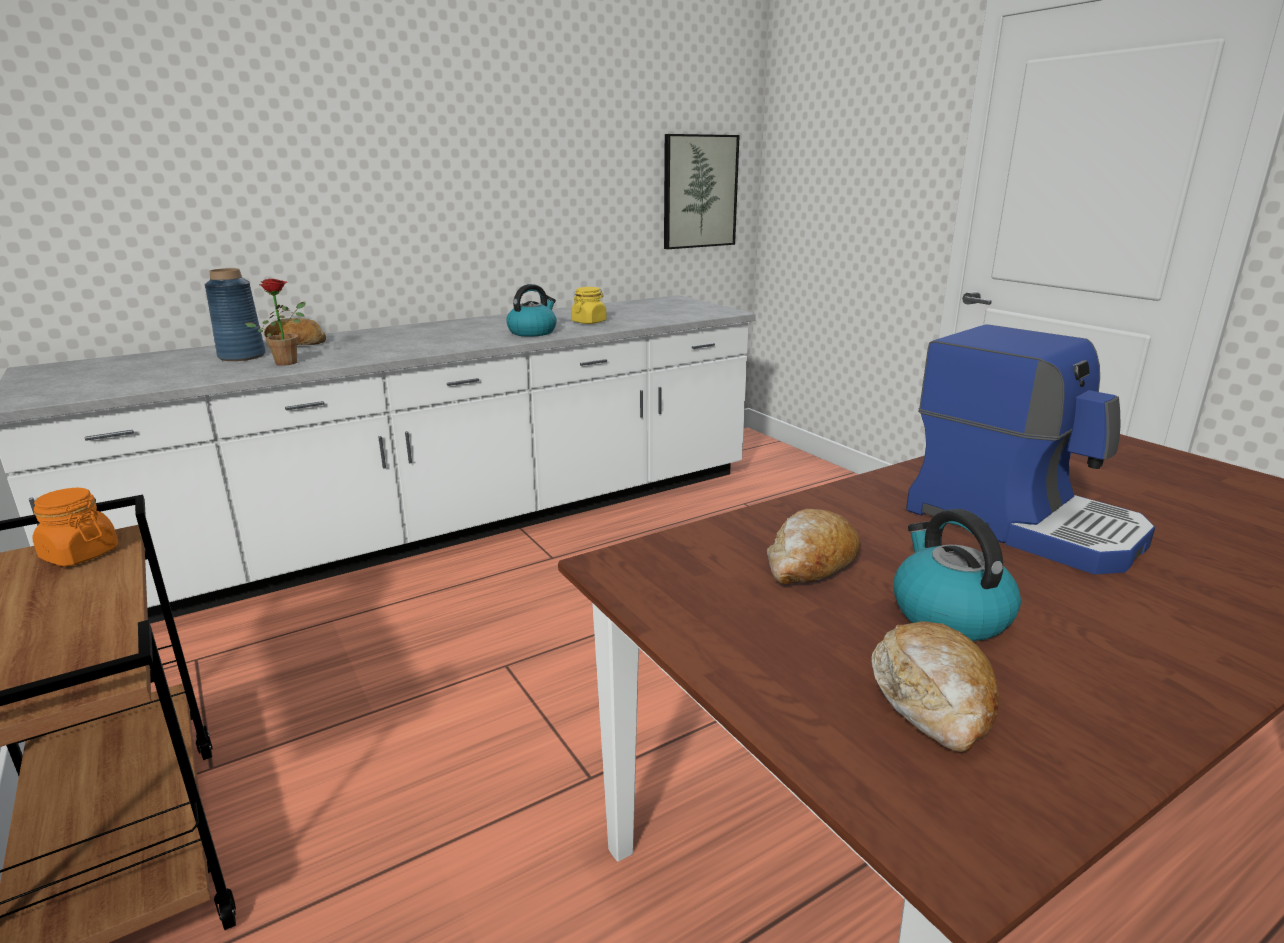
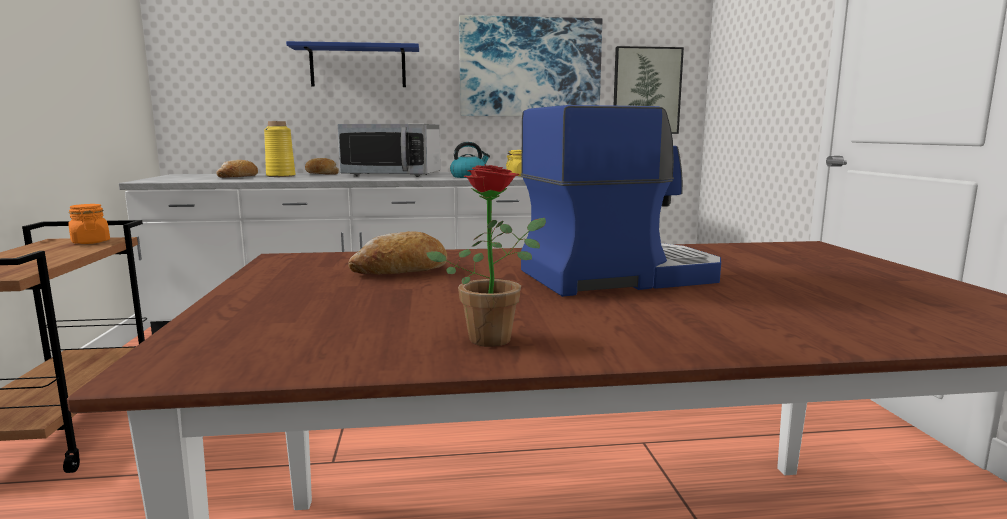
camera: 25 degrees right, 10 degrees down
(242, 356) = (281, 176): blue vase -> yellow vase
(289, 361) = (298, 178): potted plant -> potted plant (495, 336)
(321, 167) = (358, 67): none -> blue shelf
(415, 337) = (392, 175): none -> microwave
(565, 164) = (530, 67): none -> picture
(933, 700) = (316, 323): bread -> bread (238, 177)
(948, 614) = (434, 299): kettle -> none
(1023, 523) = (618, 276): coffee machine -> coffee machine turned 90 degrees counterclockwise

